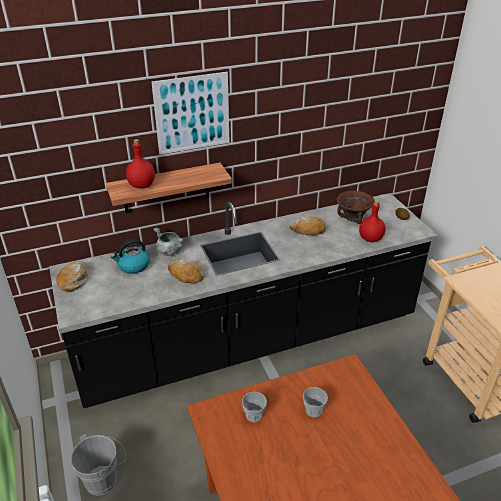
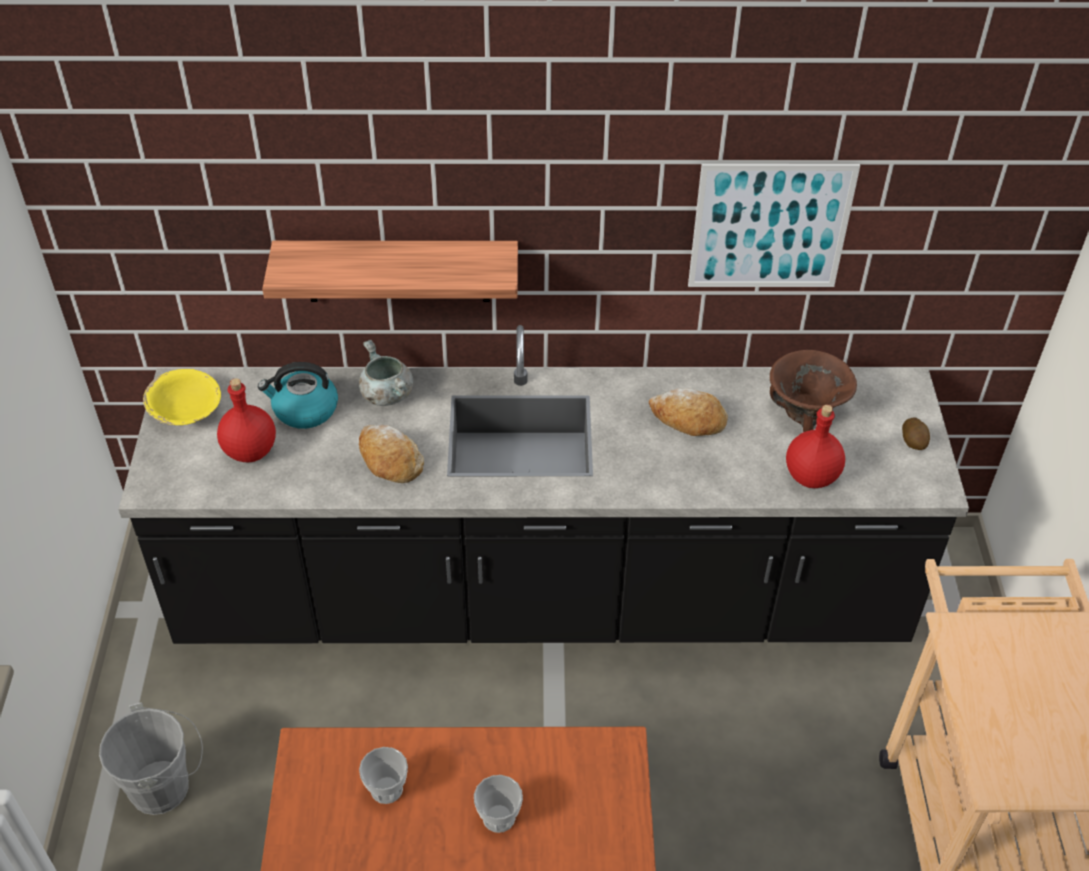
camera: 20 degrees right, 10 degrees up
(74, 280) = (186, 411): bread -> yellow bowl
(142, 185) = (335, 264): red bottle -> red bottle (251, 450)
(192, 113) = (458, 139): picture -> picture (770, 226)

